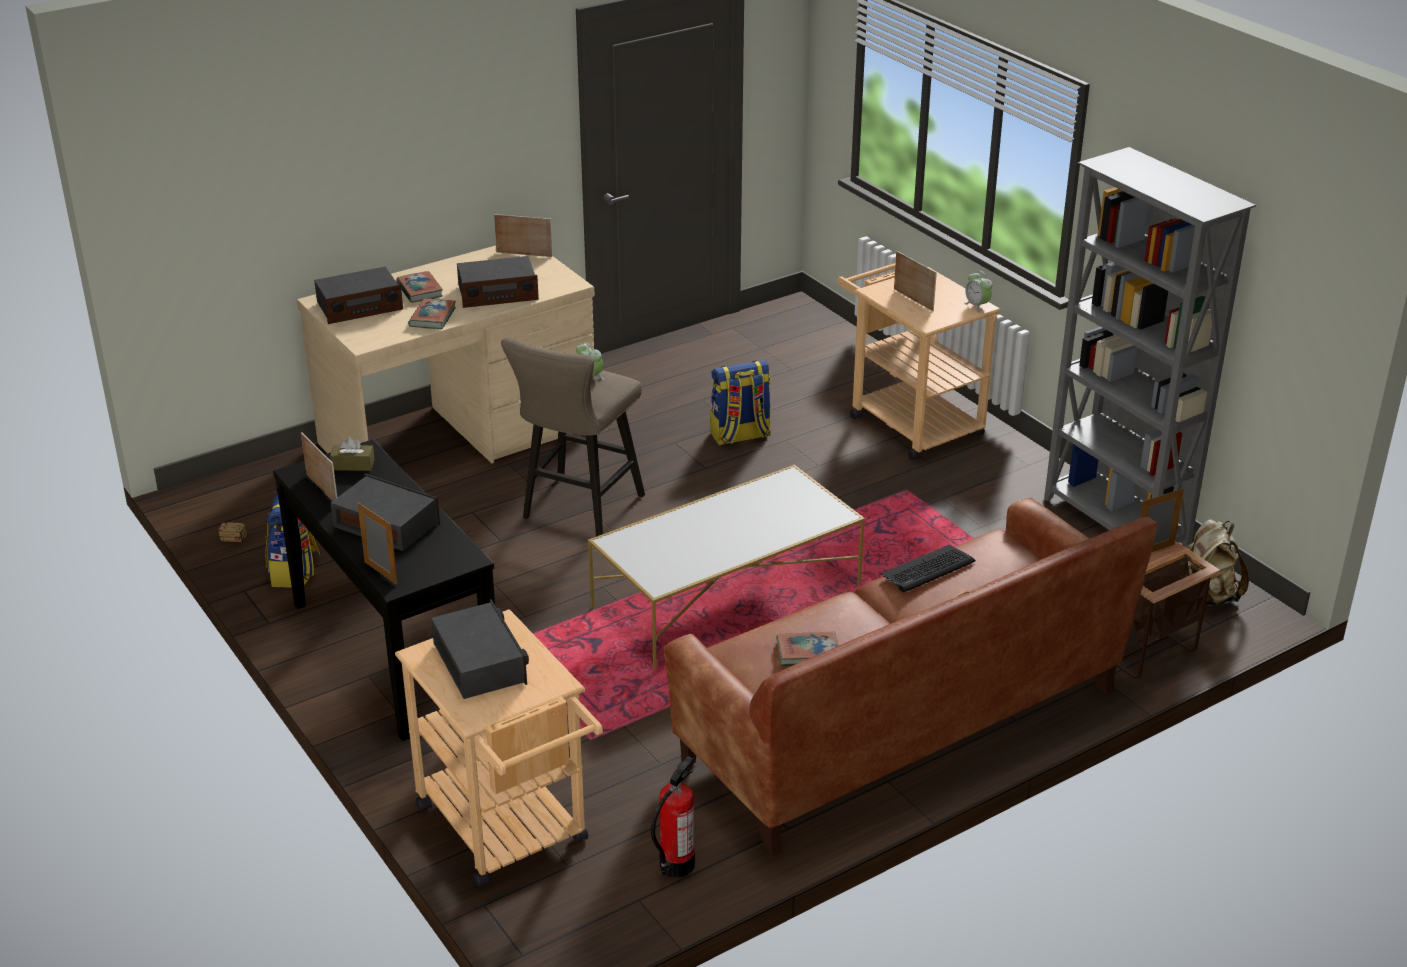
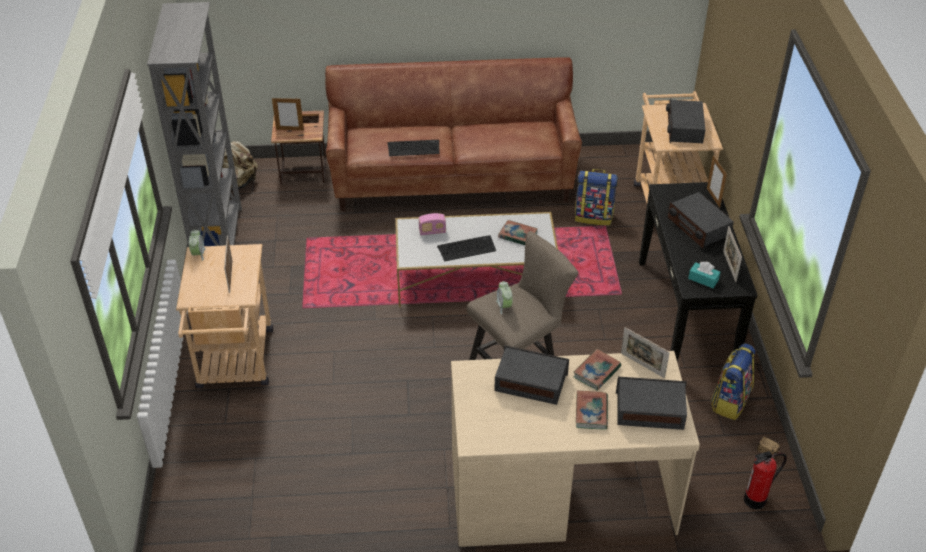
camera: 150 degrees left, 10 degrees up
(353, 465) = (703, 279): brown tissue box -> turquoise tissue box
(524, 254) = (477, 428): picture frame -> picture frame (642, 365)
(676, 865) = (601, 162): fire extinguisher -> fire extinguisher (755, 500)
(728, 513) = (467, 248): none -> keyboard
(740, 436) = (358, 400): backpack -> backpack (594, 216)
(795, 518) = (432, 231): none -> radio
(808, 652) = (511, 131): book -> book (517, 235)

